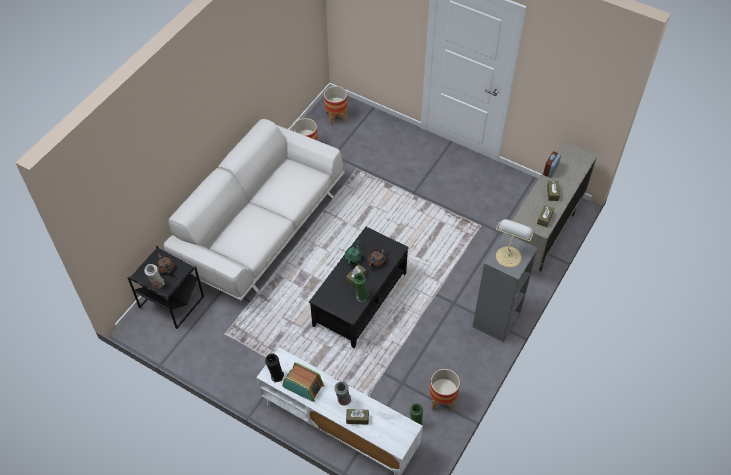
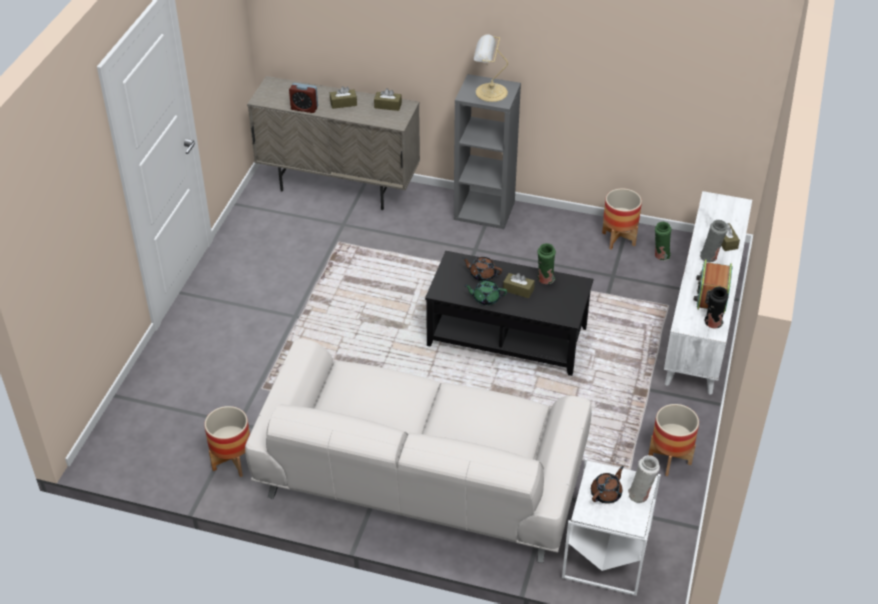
camera: 105 degrees left, 10 degrees down
(171, 301) = (605, 555): black side table -> white side table
(336, 117) = (147, 439): planter -> planter (670, 459)

